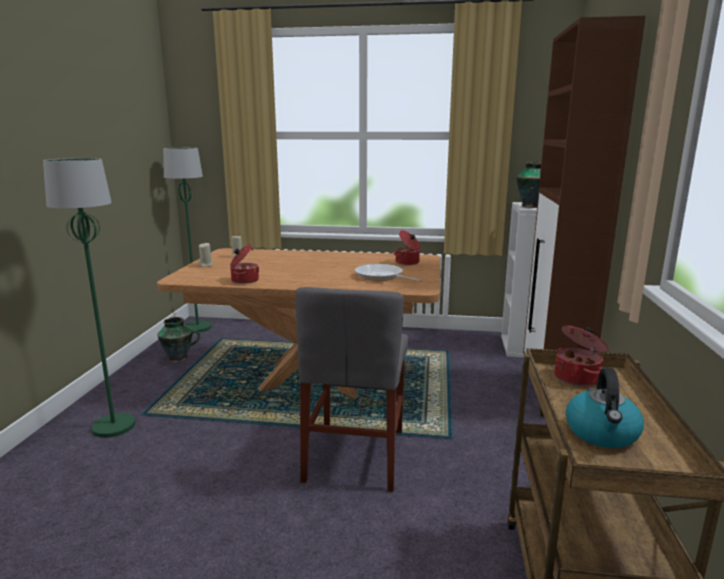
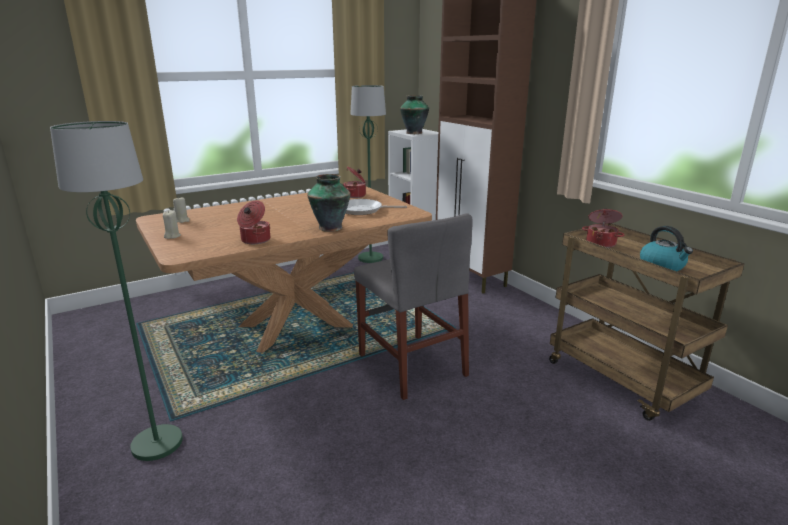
camera: 40 degrees left, 5 degrees up
(179, 358) = (119, 358): vase -> vase (331, 227)
(198, 327) = (86, 322): green floor lamp -> green floor lamp (371, 258)

